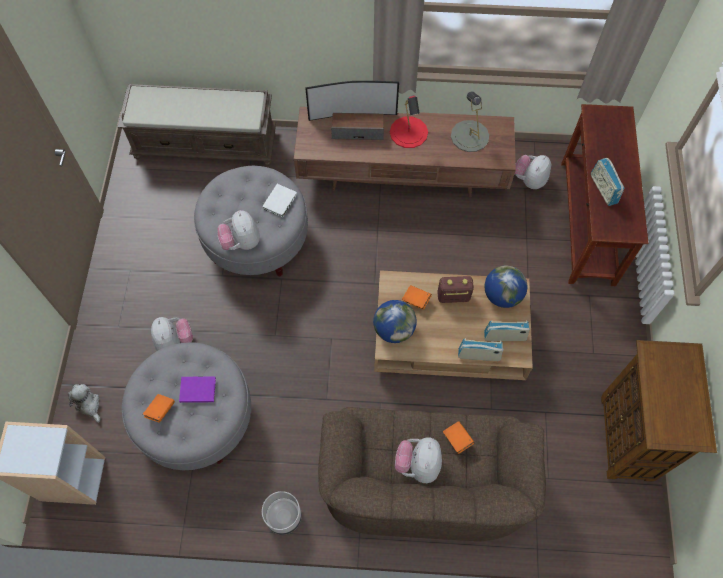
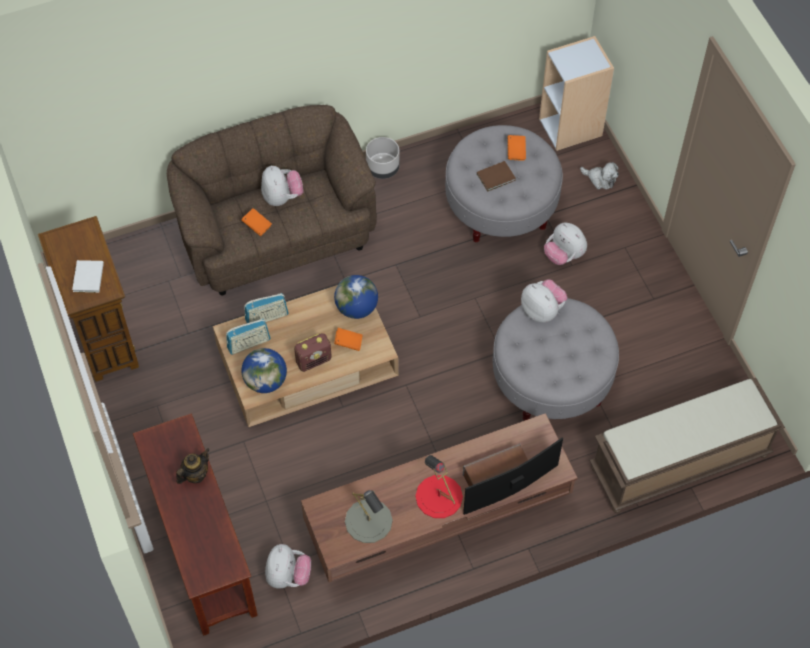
camera: 155 degrees right, 5 degrees down
(197, 389) = (497, 177): purple book -> brown book
(280, 200) = (530, 365): white book -> white book (87, 278)
(603, 189) = (195, 474): radio -> teapot

